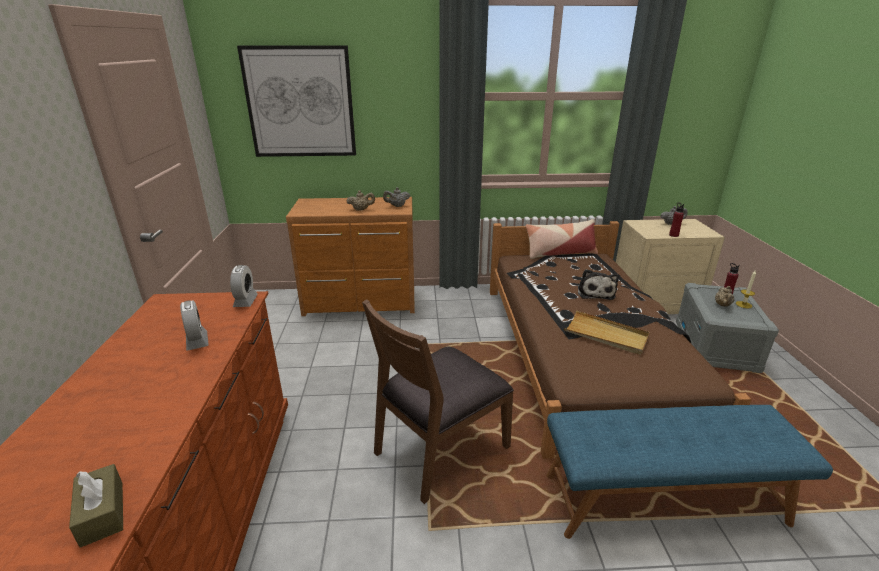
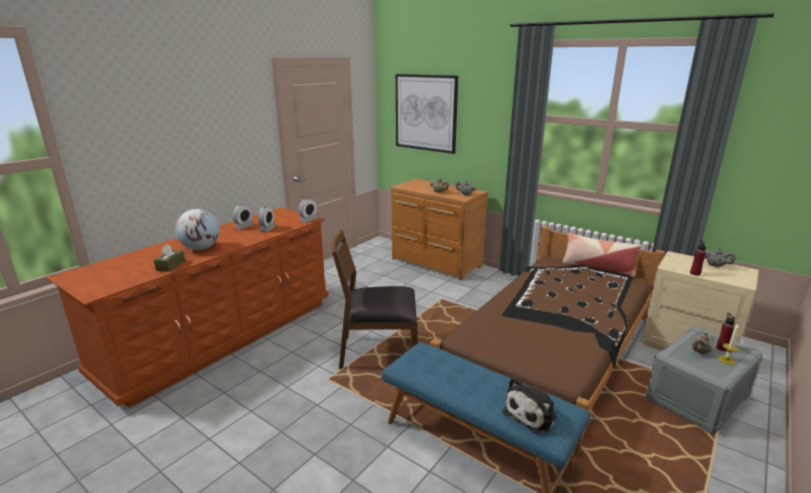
camera: 40 degrees right, 5 degrees down
(115, 436) = (201, 248): none -> globe
(140, 353) = (244, 226): none -> alarm clock
(595, 292) = (577, 299): plush toy -> plush toy (532, 414)
(606, 335) = (533, 324): beige tray -> none

